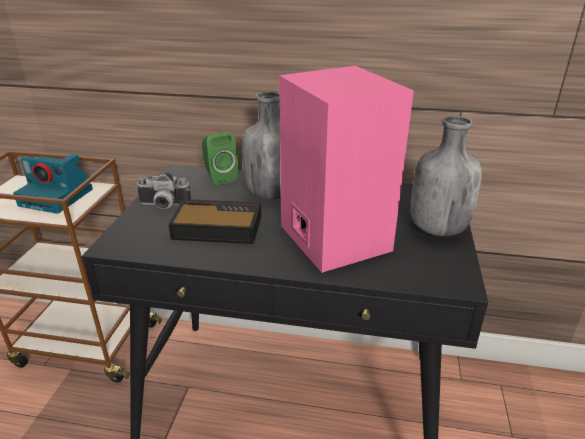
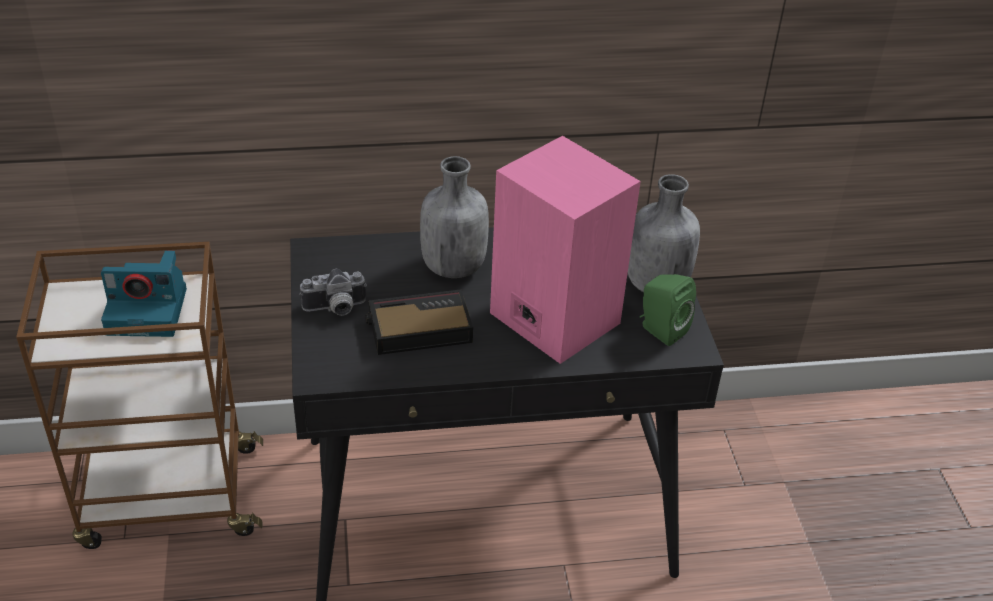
camera: 20 degrees left, 10 degrees up
(219, 178) = (375, 251): green speaker -> green speaker (660, 330)

